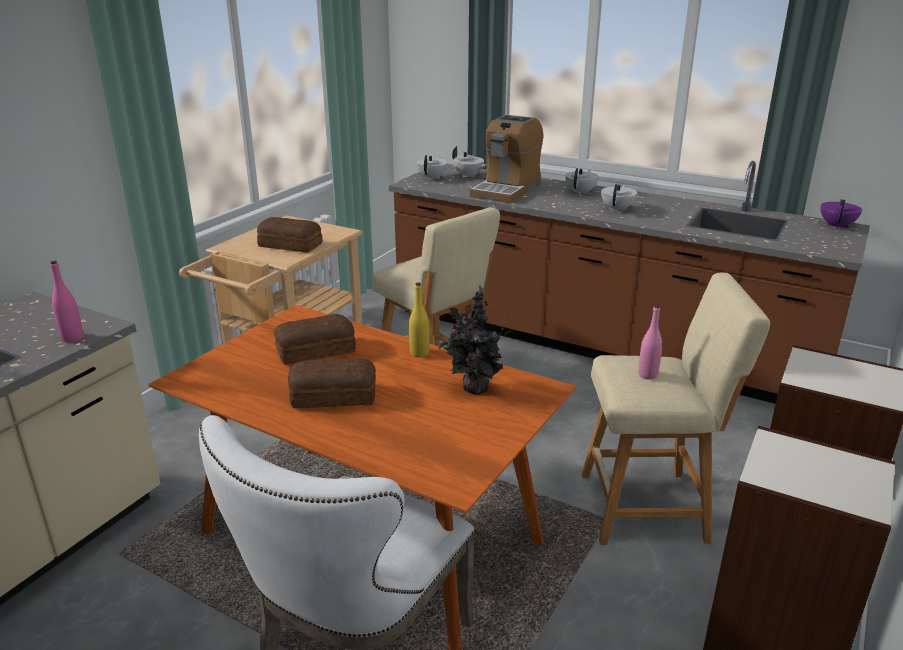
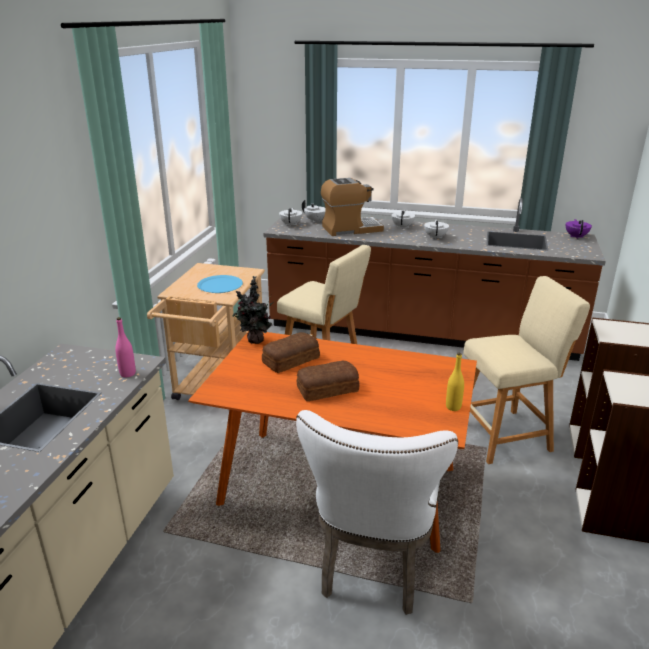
camera: 15 degrees left, 0 degrees up
(290, 244) = (220, 285): bread -> blue plate
(419, 353) = (363, 352): yellow bottle -> yellow bottle (453, 407)
(474, 389) = (415, 372): potted plant -> potted plant (255, 341)
(507, 189) = (351, 229): coffee machine -> coffee machine turned 120 degrees counterclockwise
(647, 375) = (508, 348): pink bottle -> none

